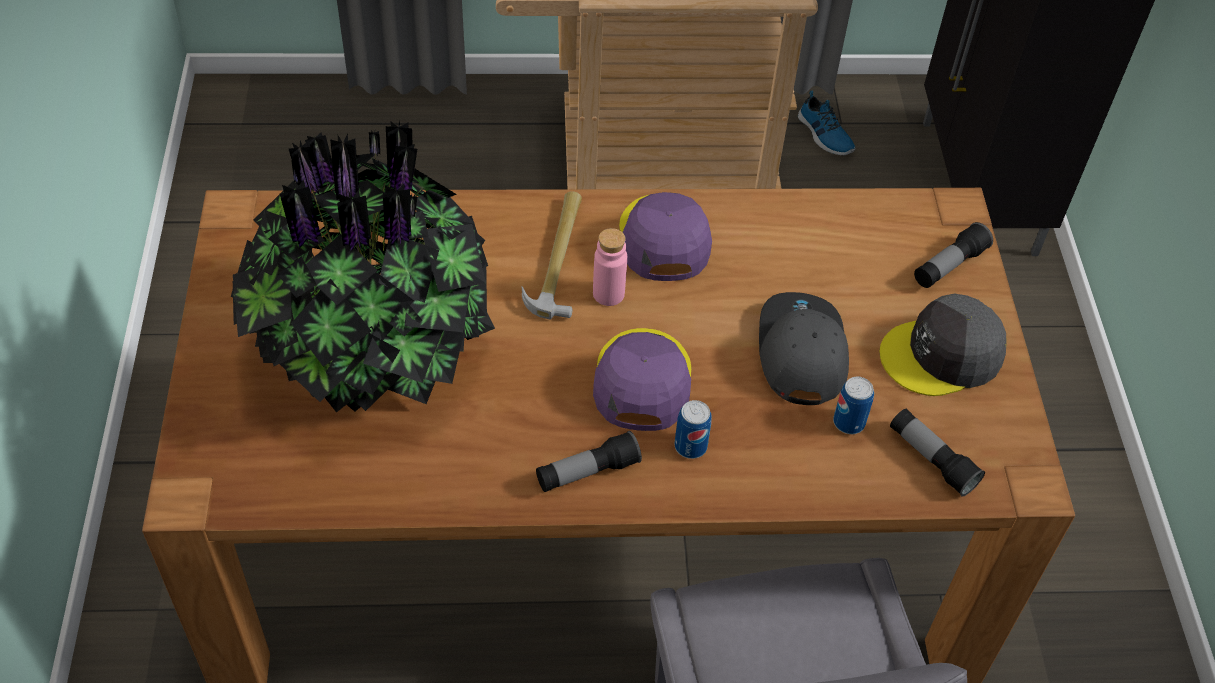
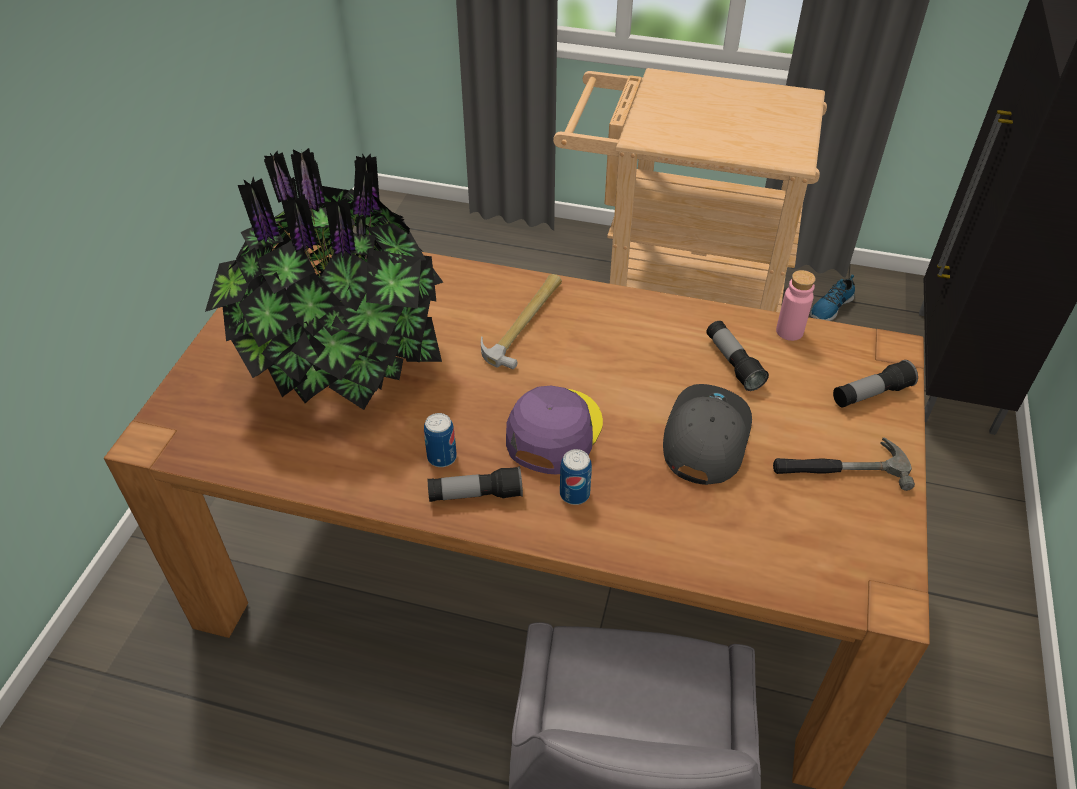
camera: 20 degrees right, 5 degrees down
(608, 294) = (554, 358): pink bottle -> pink bottle (789, 331)
(663, 239) = (618, 325): purple cap -> none
(824, 135) = (830, 307): shoe -> shoe turned 60 degrees clockwise
(849, 422) = (728, 506): can -> can (442, 457)
(931, 459) = (797, 557): flashlight -> flashlight (733, 363)
(942, 355) = (839, 468): grey cap -> hammer

